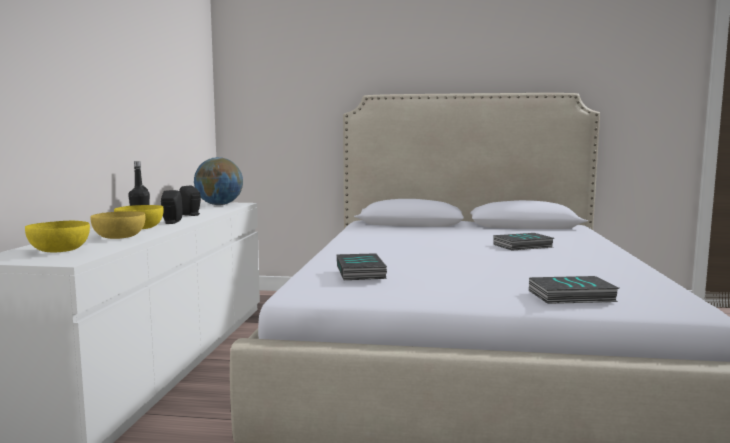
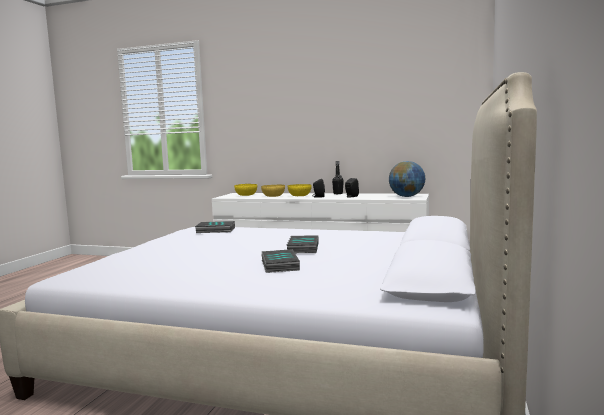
camera: 100 degrees right, 0 degrees up
(571, 296) = (119, 258): book -> book (302, 248)

